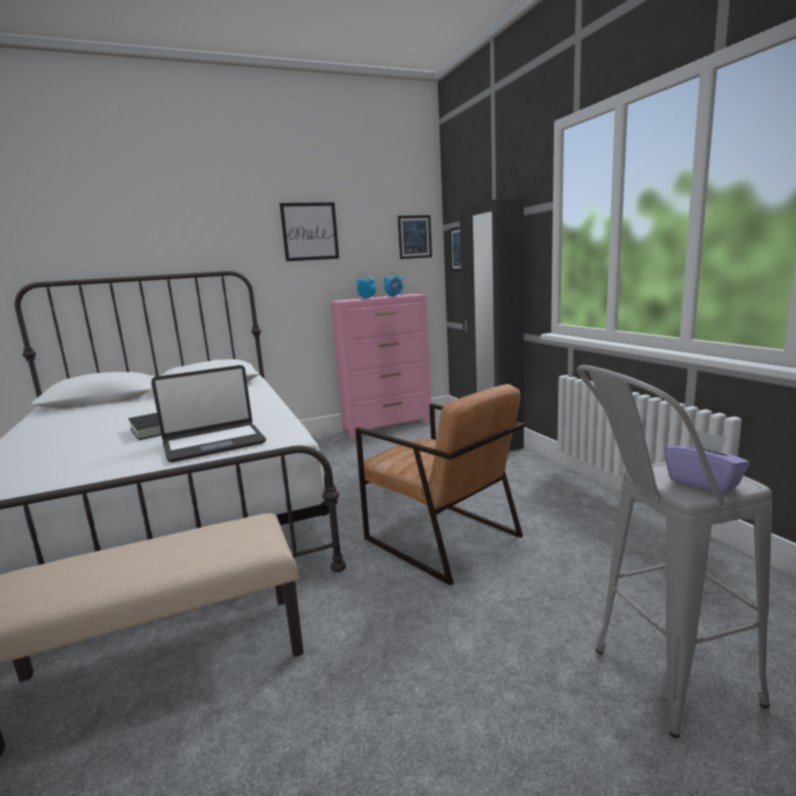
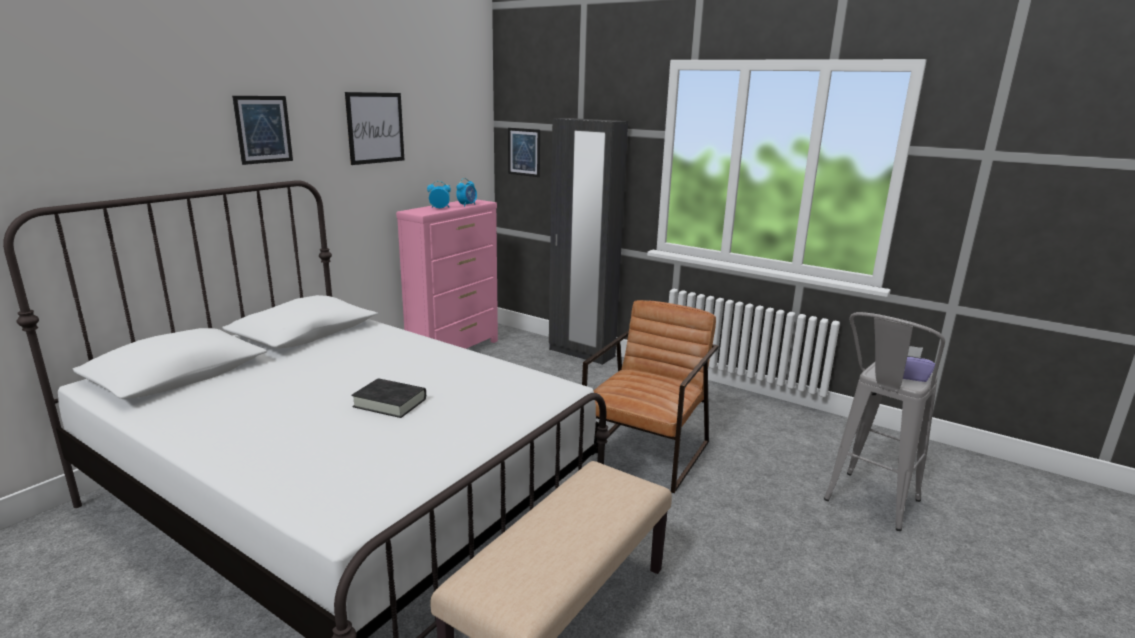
camera: 35 degrees left, 5 degrees up
(214, 443) = (500, 406): laptop -> none
(414, 237) = (471, 134): picture -> picture (263, 129)
(442, 537) = (646, 452): brown armchair -> brown armchair turned 75 degrees counterclockwise

